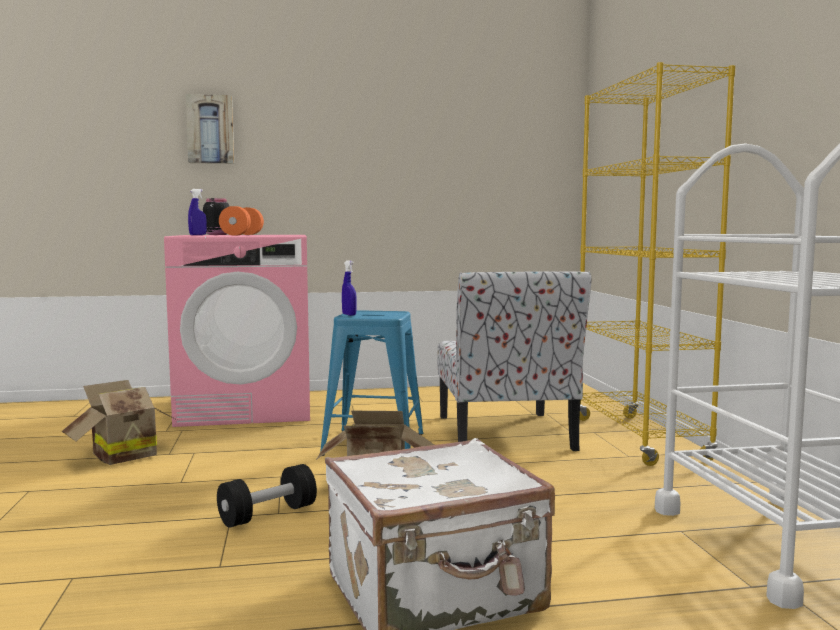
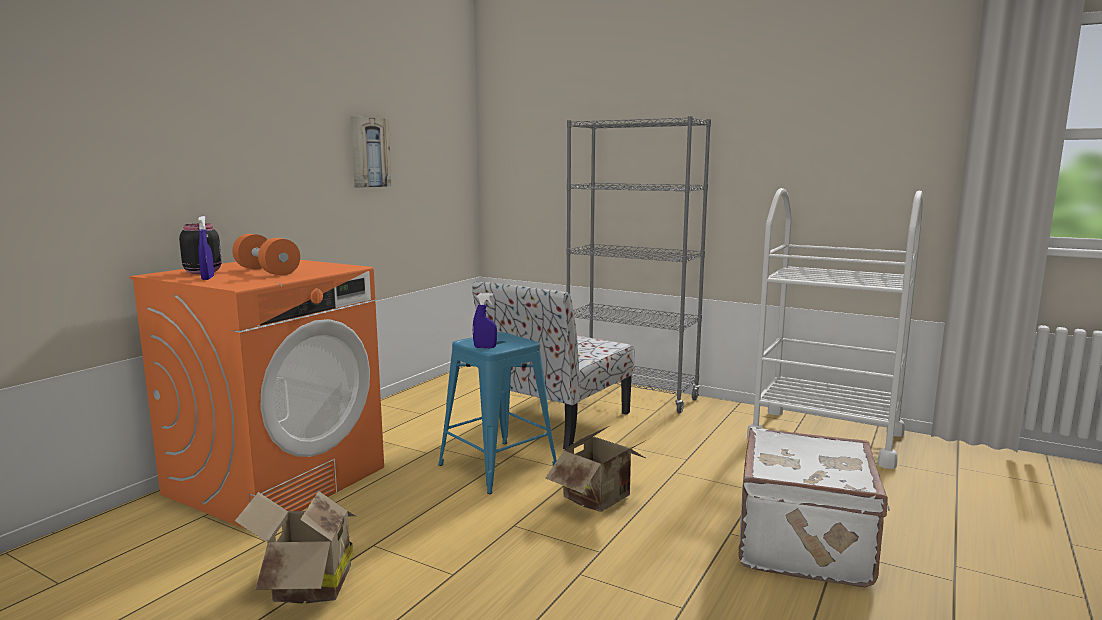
camera: 50 degrees left, 5 degrees up
(210, 129) = (146, 125): picture -> picture (369, 152)
(247, 408) = (277, 480): pink washing machine -> orange washing machine
(268, 515) = (598, 557): black dumbbell -> none
(505, 434) = (556, 421): chair -> chair turned 90 degrees clockwise
(639, 439) = (631, 396): yellow bookcase -> grey bookcase

